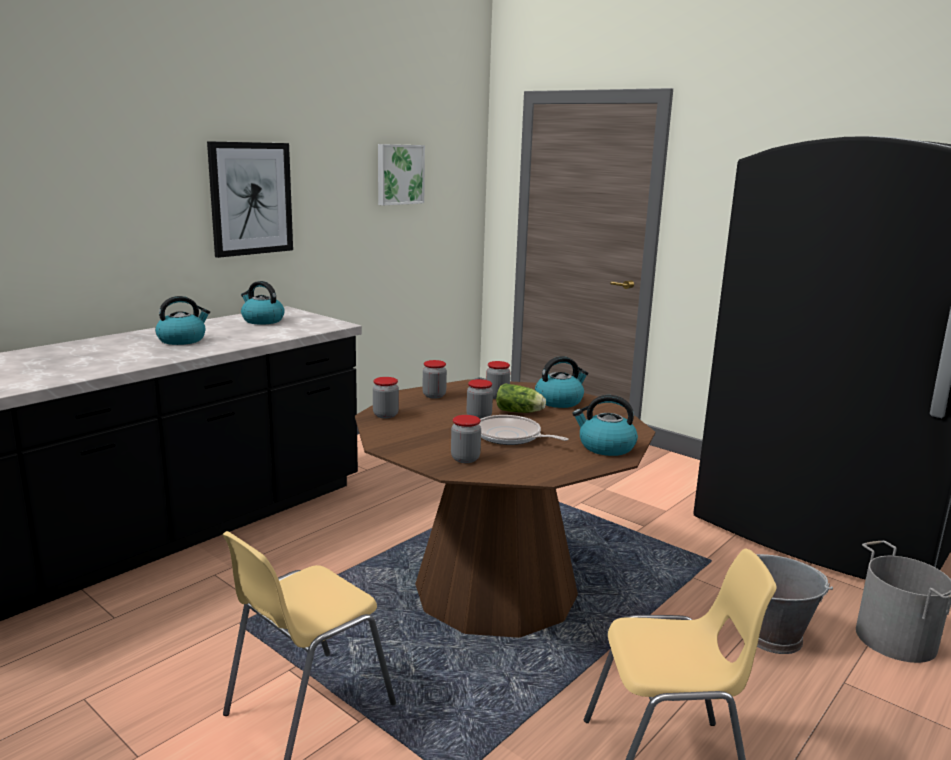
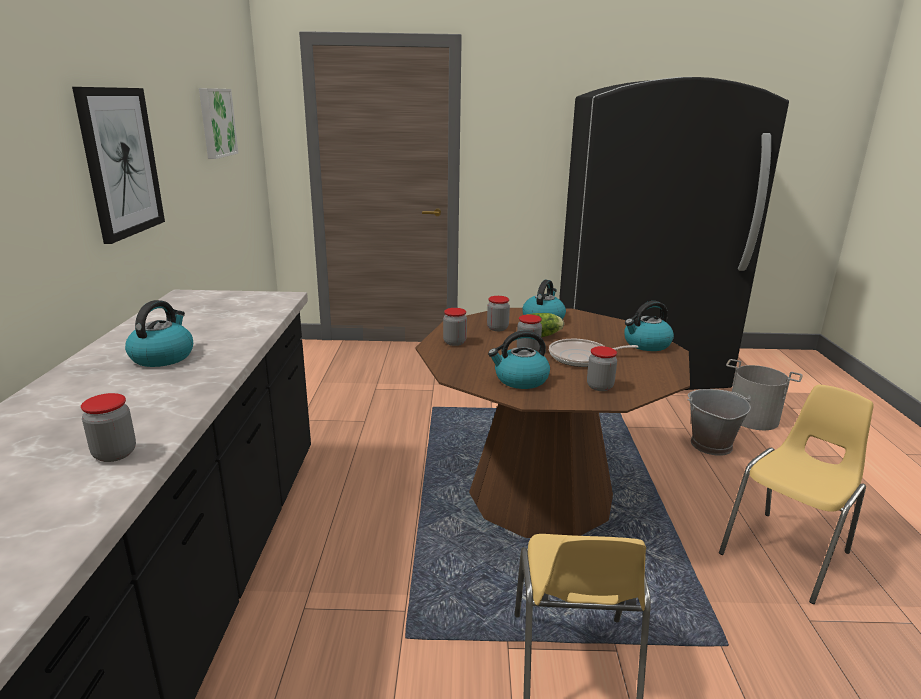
camera: 40 degrees left, 5 degrees up
(262, 320) = (193, 311): kettle -> kettle (520, 380)
(385, 415) = (462, 372): jar -> jar (115, 454)

